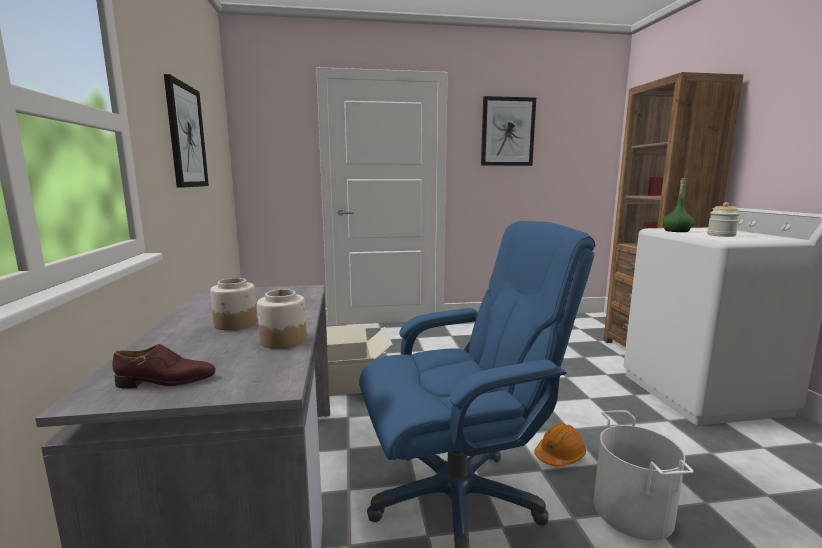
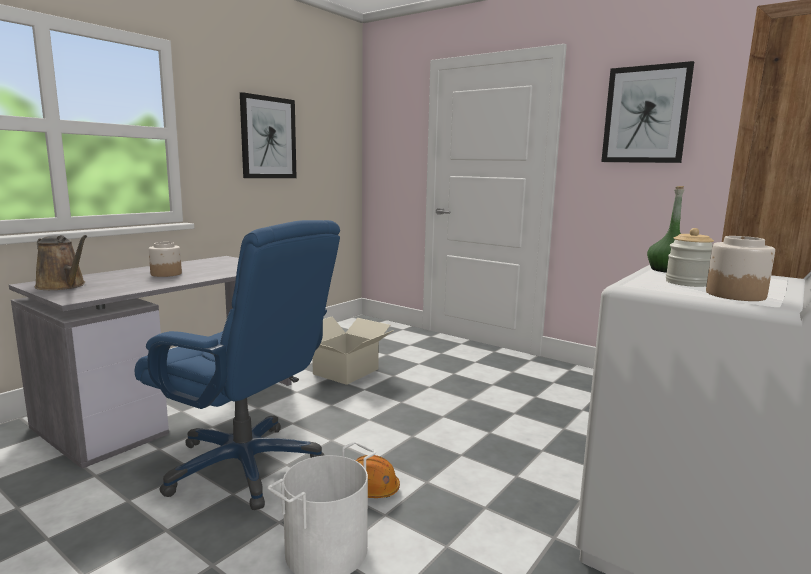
camera: 45 degrees right, 0 degrees up
(166, 381) = (63, 286): brown shoe -> brown watering can
(283, 340) = (148, 285): jar -> jar (735, 295)

